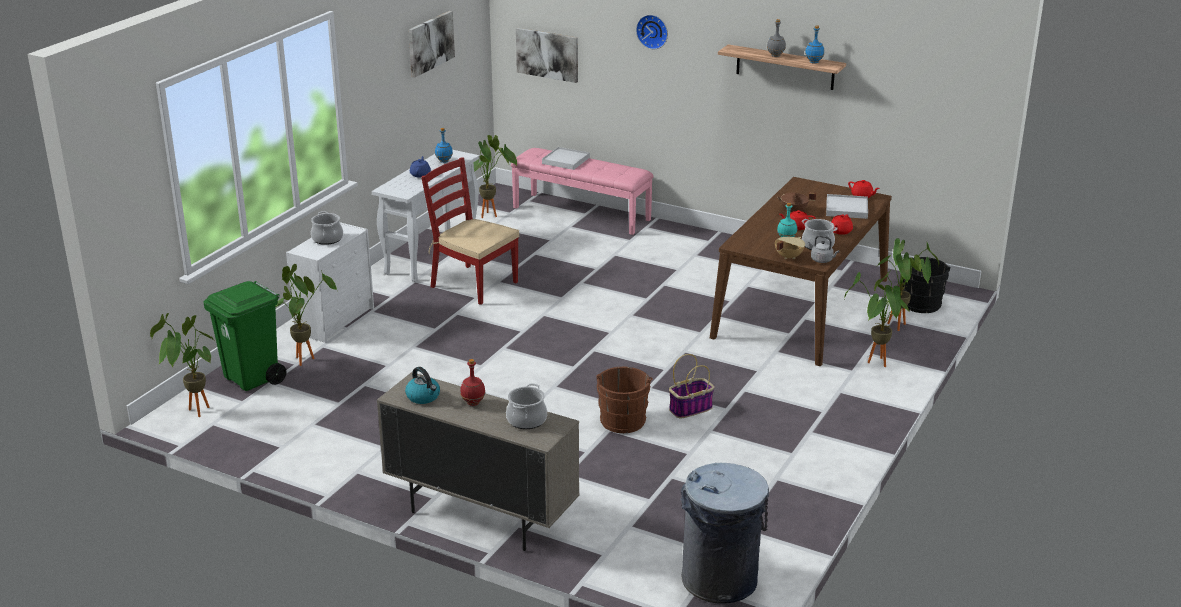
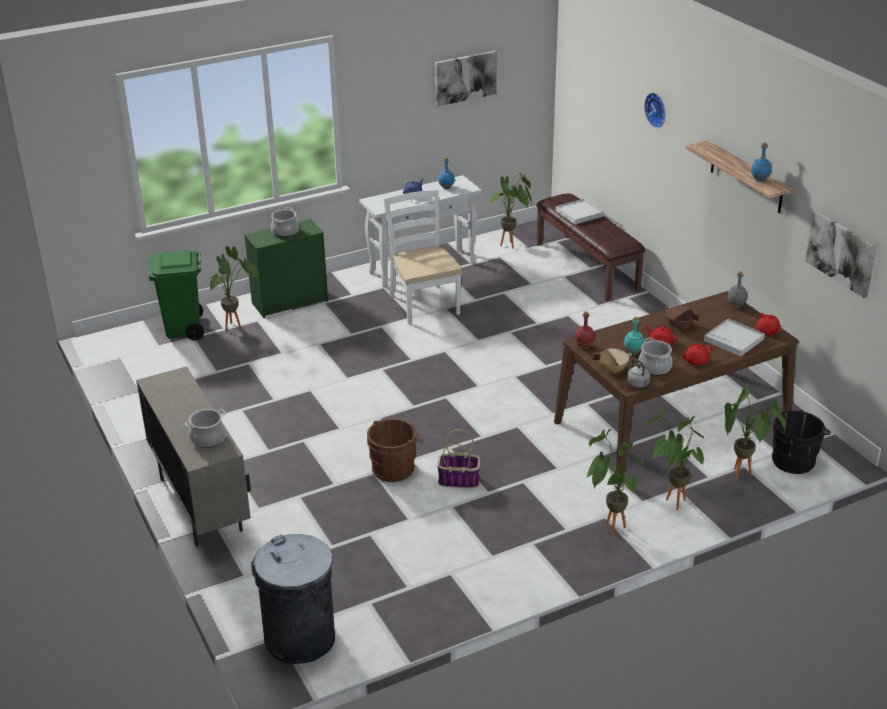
camera: 35 degrees right, 5 degrees up
(193, 413) = (120, 343): potted plant -> potted plant (609, 528)
(336, 320) = (291, 302): white dresser -> green dresser
(423, 397) = (167, 390): kettle -> none
(473, 284) = (423, 304): red chair -> white chair
(473, 403) = (192, 409): red bottle -> red bottle (584, 347)
(547, 54) = (588, 109): picture -> picture (841, 253)
(582, 213) = (587, 267): pink bench -> brown bench
(775, 56) = (732, 164): grey bottle -> grey bottle (736, 306)

